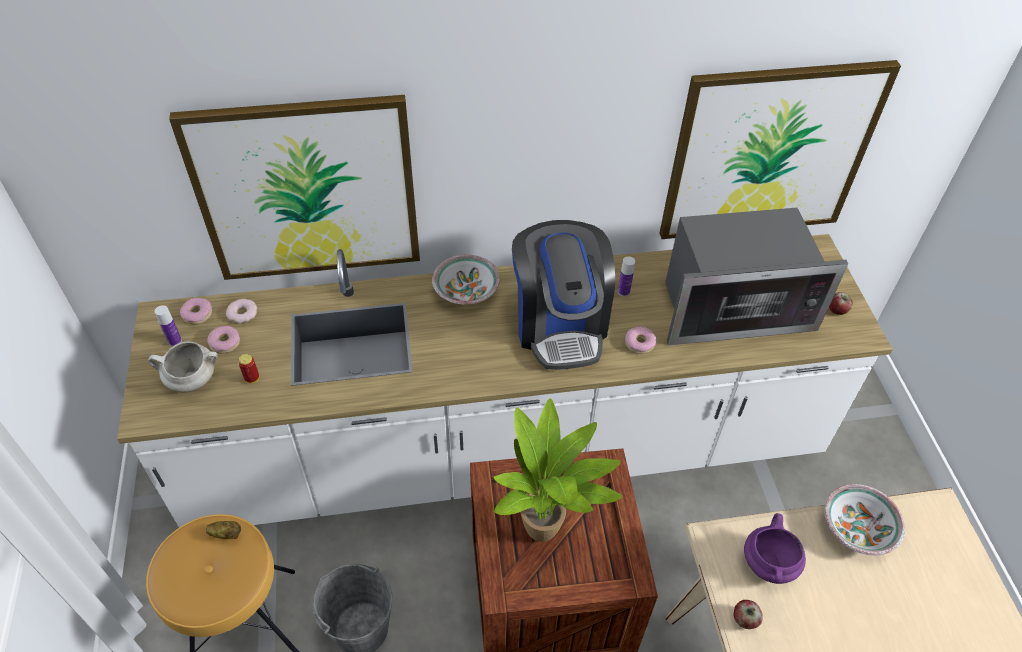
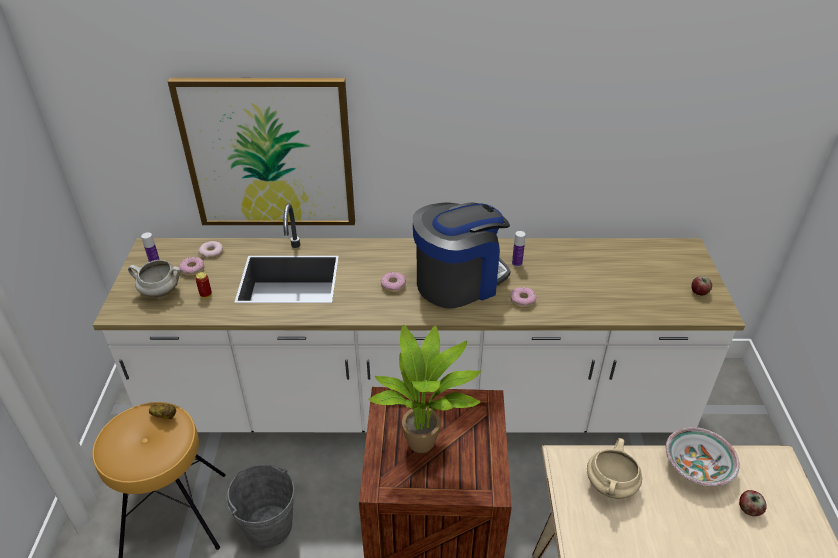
camera: 10 degrees right, 10 degrees down
(197, 314) = (177, 249): donut -> donut (393, 285)
(467, 291) = (389, 252): bowl -> none
(560, 324) = (459, 281): coffee machine -> coffee machine turned 120 degrees counterclockwise
(732, 307) = (607, 282): microwave -> none
(744, 619) = (580, 526): apple -> apple (748, 509)
(769, 152) = (644, 156): picture -> none
(769, 565) = (611, 486): purple cooking pot -> beige cooking pot

